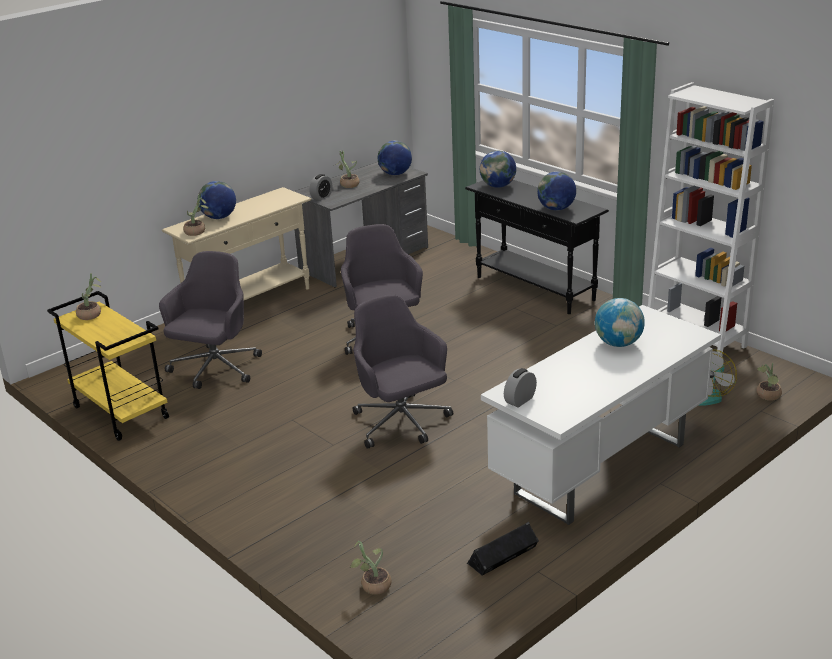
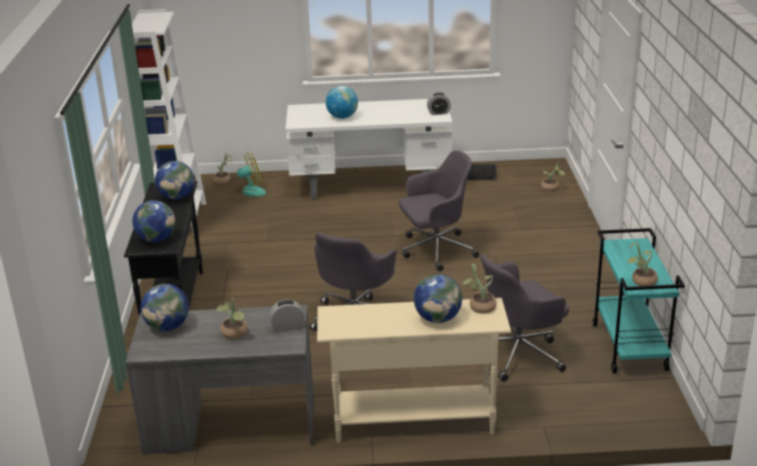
camera: 140 degrees left, 0 degrees up
(119, 412) = (630, 347): yellow cart -> turquoise cart
(402, 423) = (435, 250): grey office chair -> grey office chair turned 120 degrees counterclockwise

